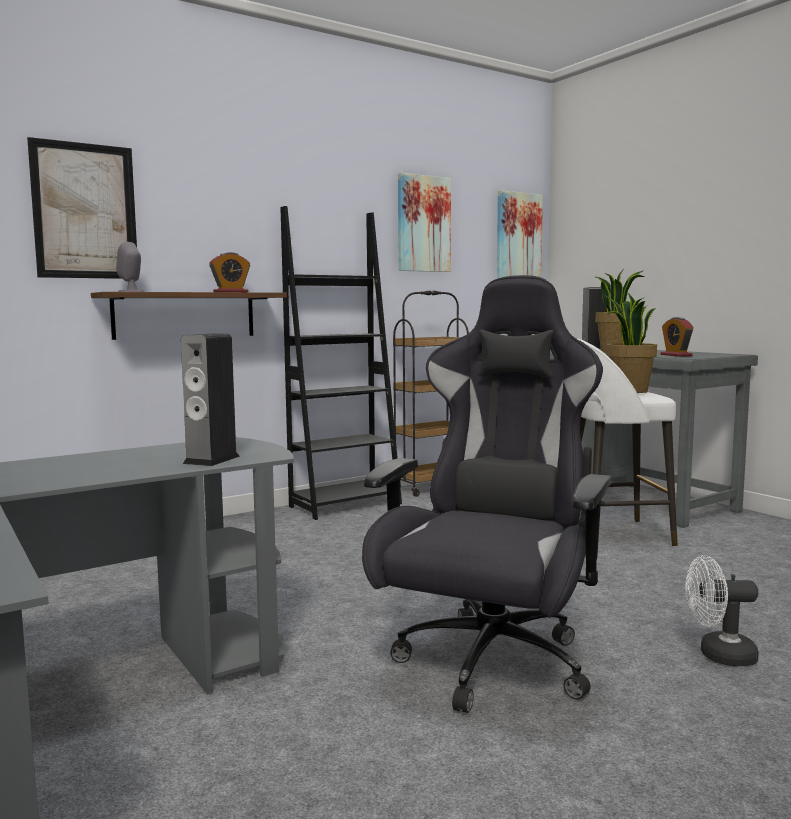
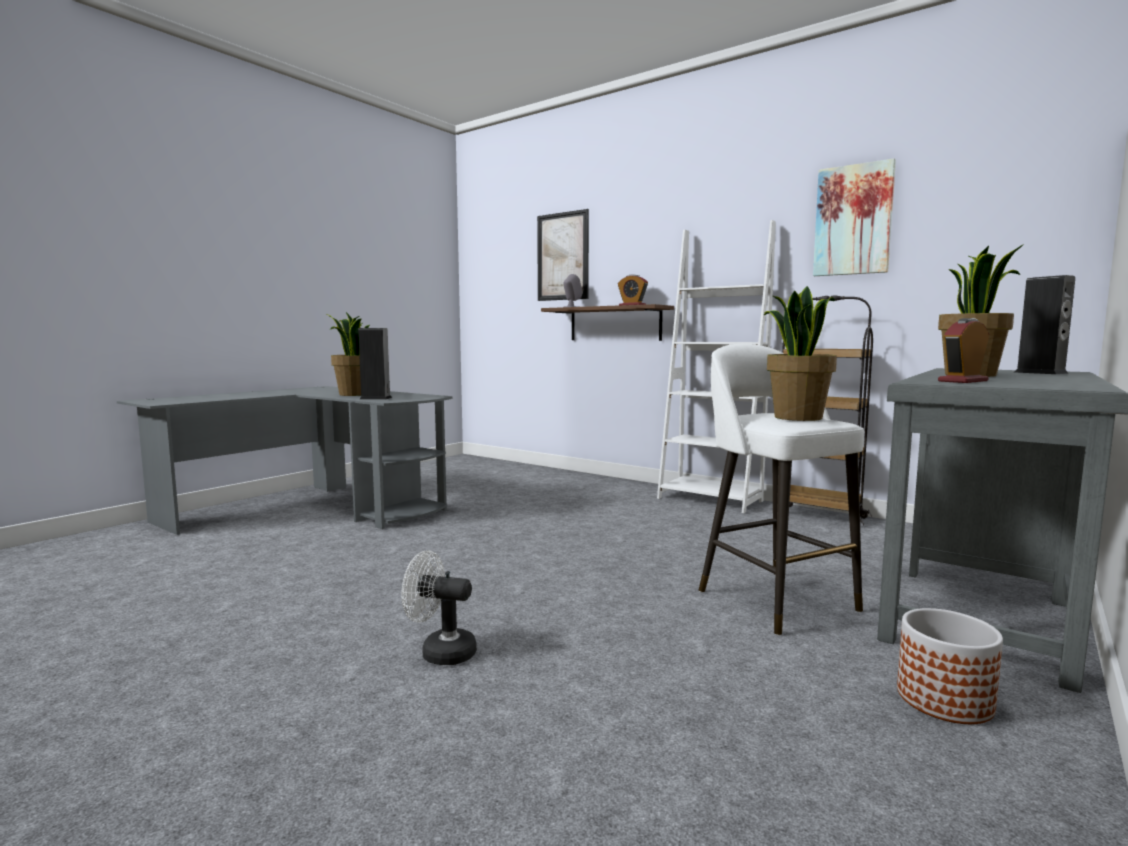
camera: 70 degrees right, 0 degrees up
(104, 468) = (353, 394): none -> potted plant
(345, 505) = (710, 499): black bookcase -> white bookcase
(490, 670) = (392, 573): black office chair -> none
(518, 236) = (1033, 211): picture -> none
(718, 655) = (440, 652): white fan -> white fan turned 60 degrees counterclockwise
(758, 533) = (945, 700): none -> planter

